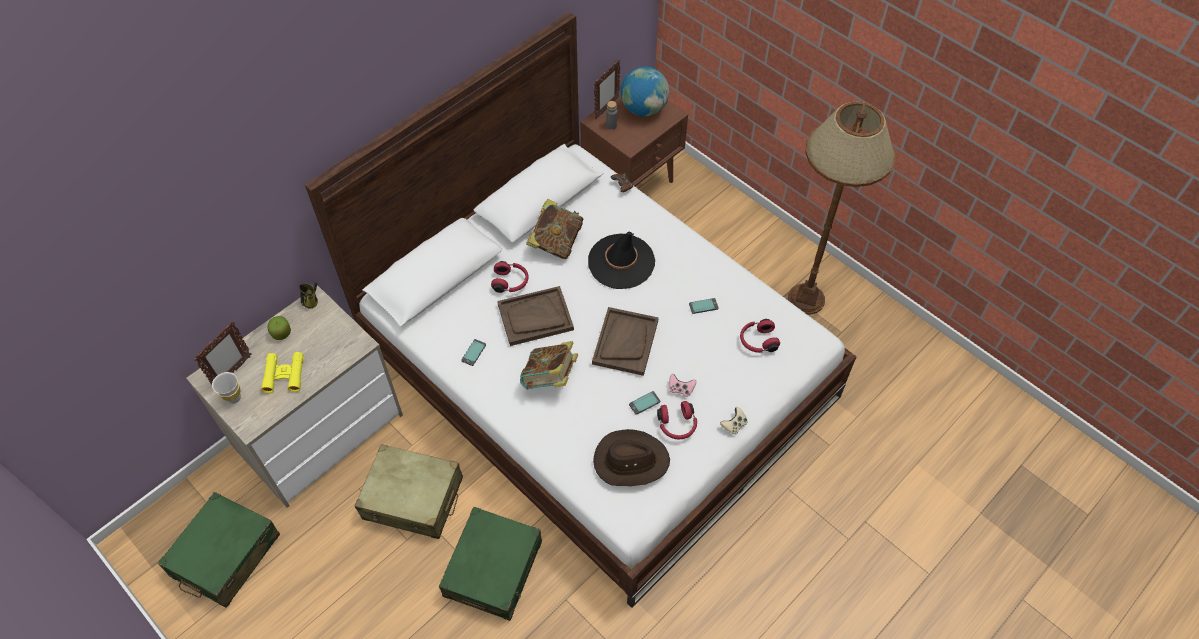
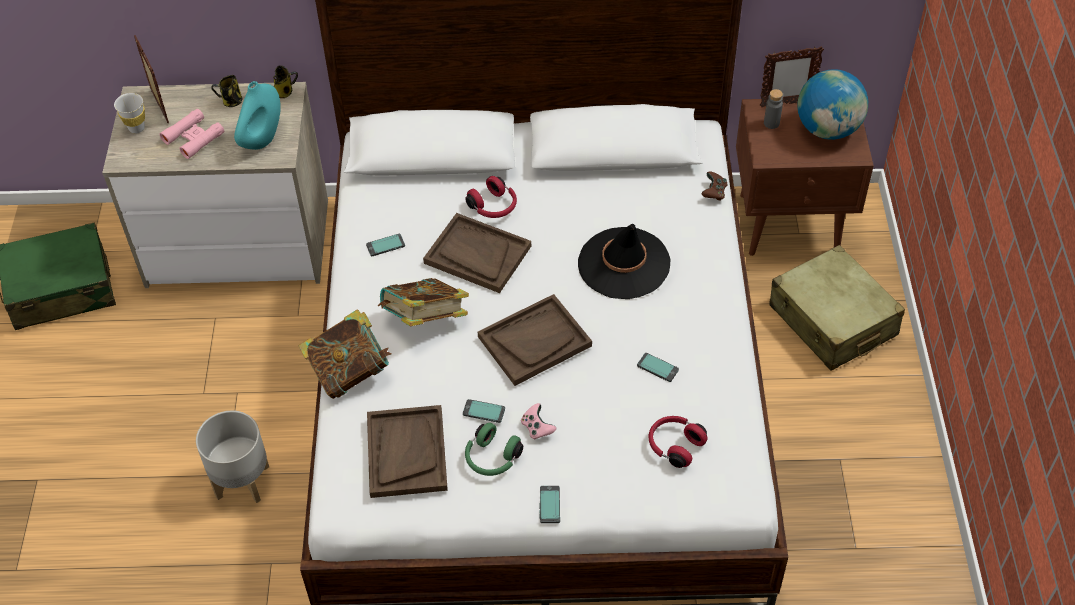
camera: 45 degrees right, 5 degrees down
(233, 372) = (159, 107): picture frame -> picture frame turned 105 degrees counterclockwise
(281, 333) = (231, 102): apple -> mug
(284, 375) = (193, 138): yellow binoculars -> pink binoculars
(334, 342) = (262, 139): none -> turquoise vase
(413, 498) = (247, 363): beige suitcase -> beige suitcase (832, 321)
(493, 569) = (242, 481): green suitcase -> grey planter
(555, 242) = (580, 200): book -> book (349, 372)
(630, 461) = (406, 452): brown hat -> brown tray
(677, 425) = (491, 458): red headphones -> green headphones
(734, 425) = (549, 505): beige game controller -> phone
(806, 299) = (854, 483): brown floor lamp -> none

